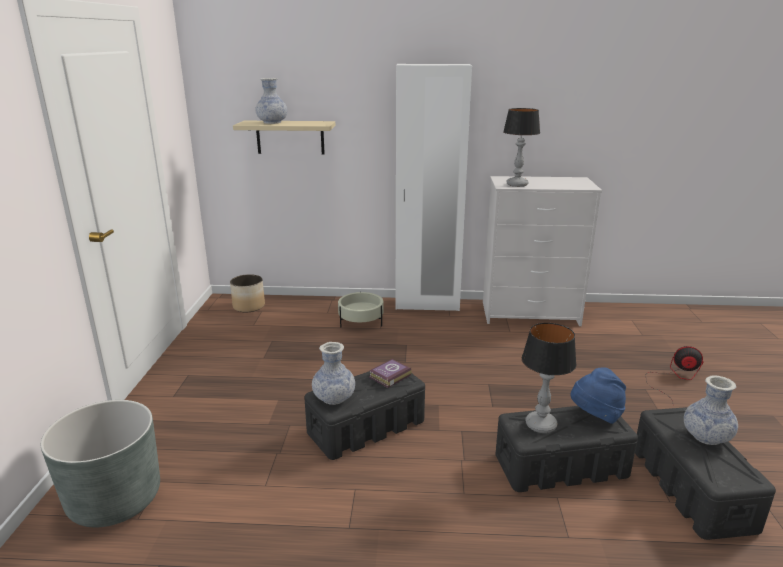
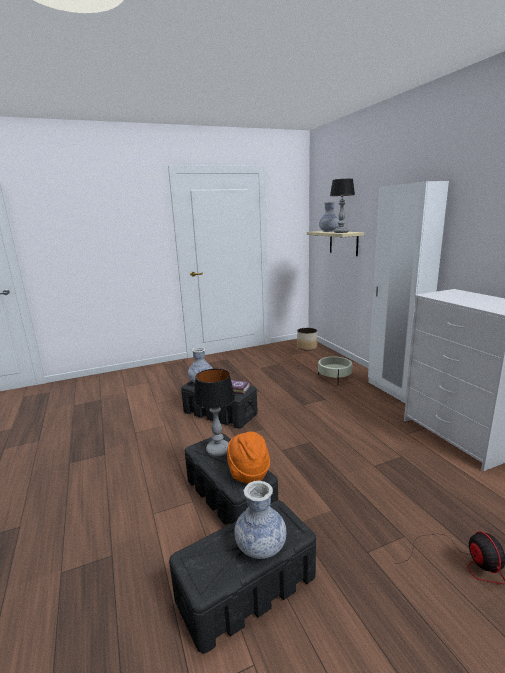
camera: 65 degrees right, 5 degrees down
(115, 499) = (134, 379): grey planter -> none
(516, 185) = (443, 296): table lamp -> table lamp (340, 232)
(595, 416) = (248, 473): blue hat -> orange hat

